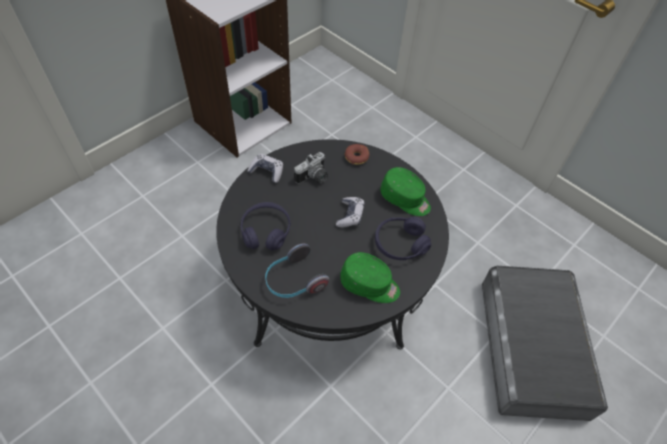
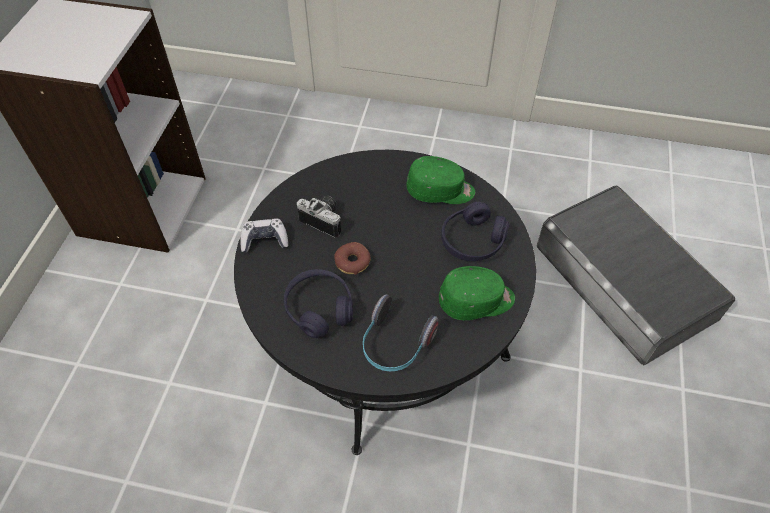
camera: 30 degrees left, 0 degrees up
(314, 178) = (325, 219): camera -> camera turned 75 degrees counterclockwise
(350, 215) = (398, 239): game controller -> none
(356, 157) = (353, 172): donut -> donut (352, 262)

